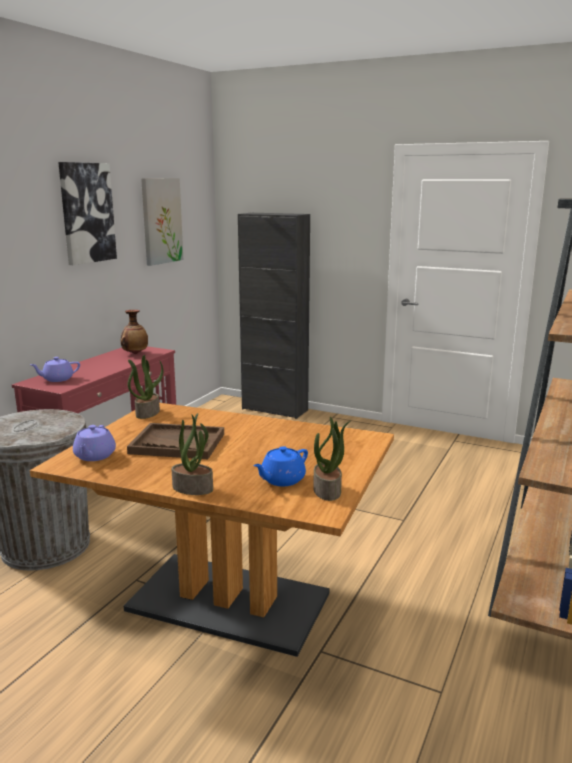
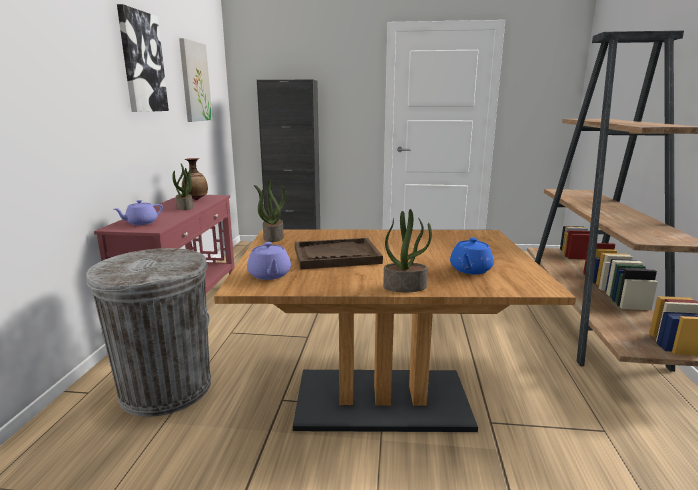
camera: 20 degrees left, 0 degrees up
(328, 491) = (519, 272): potted plant -> potted plant (185, 207)

